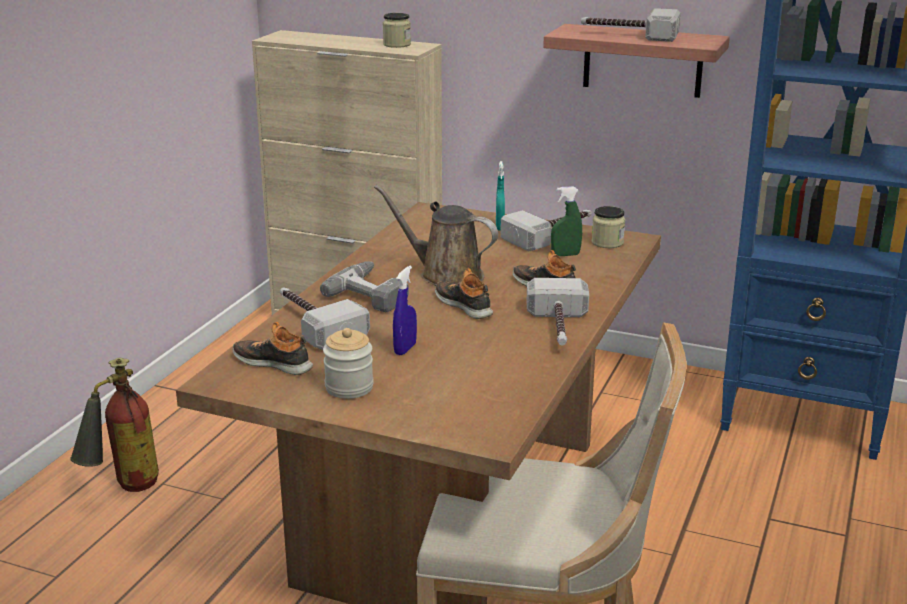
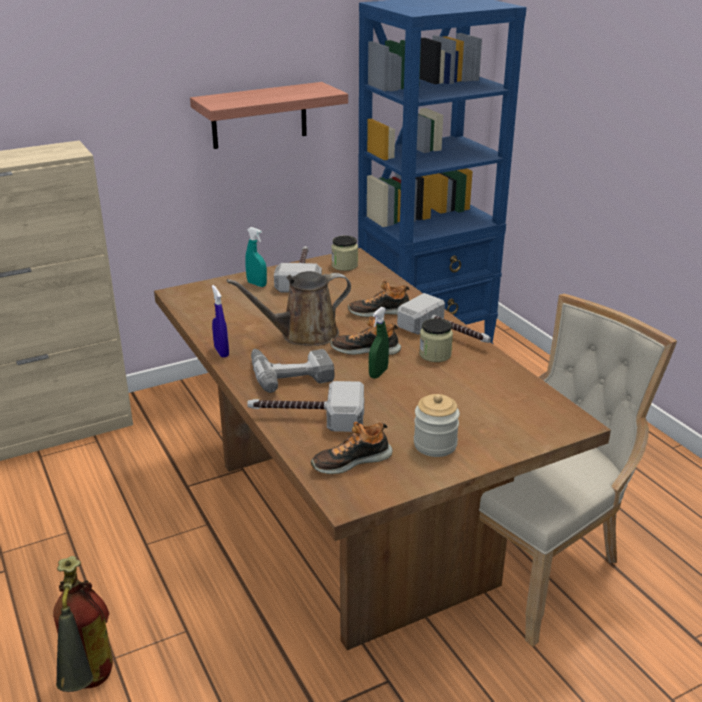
camera: 50 degrees left, 5 degrees up
(397, 45) = (45, 150): jar -> jar (435, 354)
(405, 349) = (403, 398): blue spray bottle -> blue spray bottle (221, 352)
(565, 255) = (340, 285): green spray bottle -> green spray bottle (378, 373)
(628, 35) = (264, 96): hammer -> none

